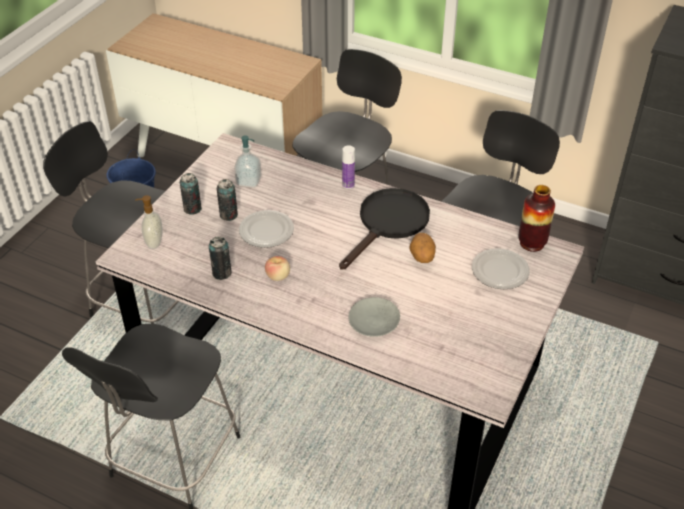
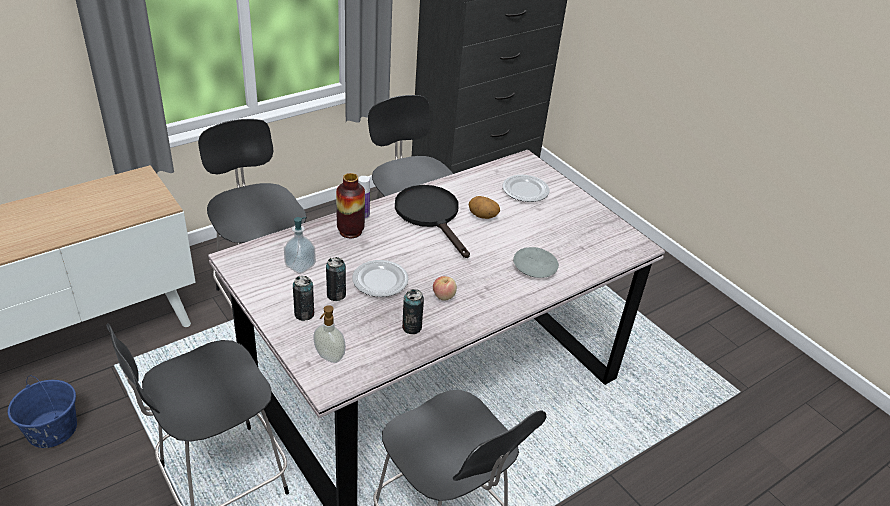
camera: 65 degrees left, 5 degrees down
(532, 243) = (507, 166): vase -> vase (350, 231)

